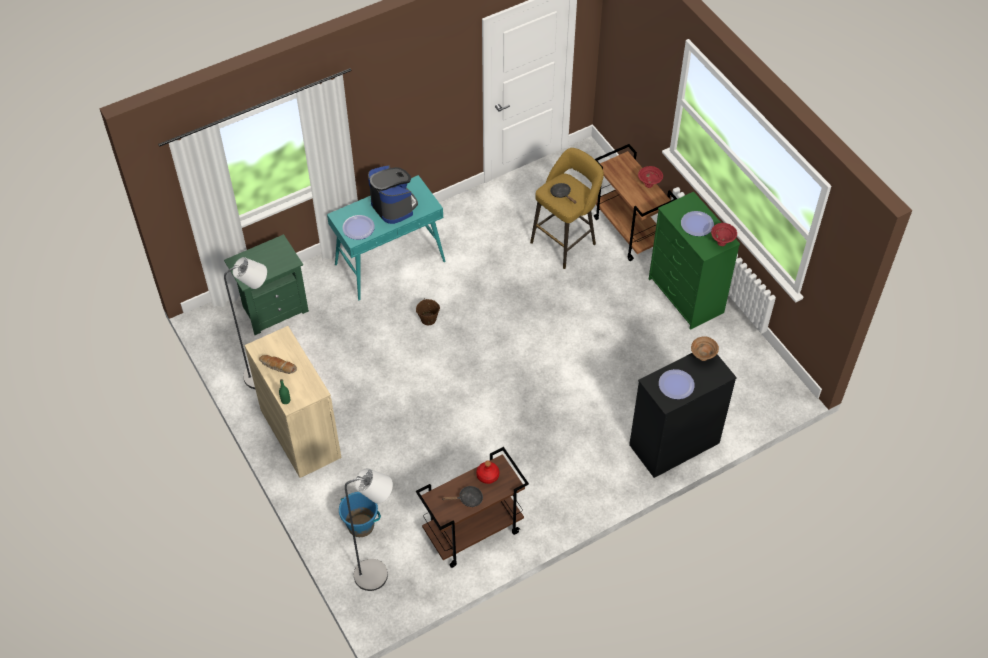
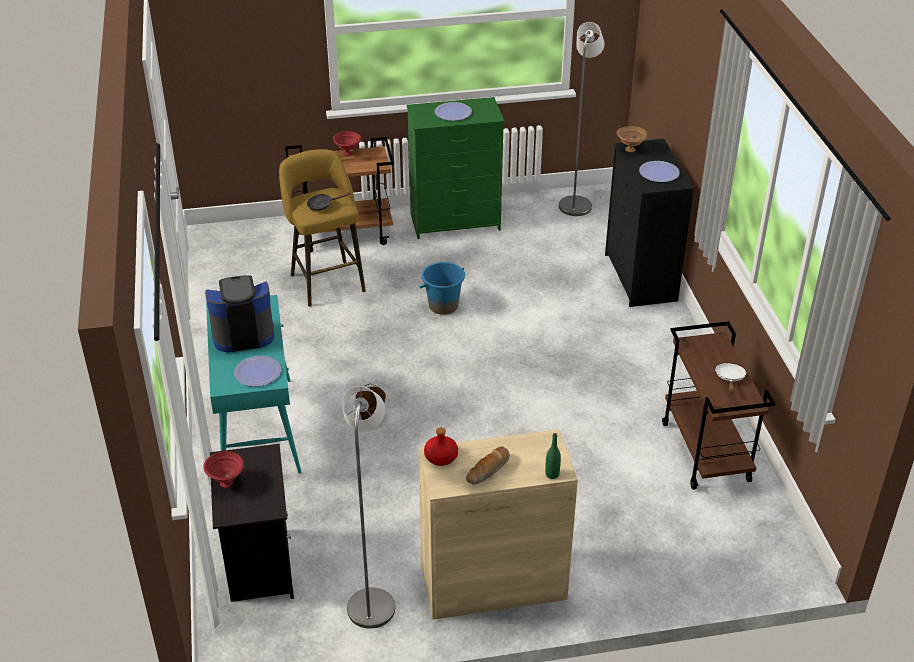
camera: 70 degrees left, 15 degrees down
(273, 309) = (258, 566): green nightstand -> black nightstand
(361, 525) = (665, 552): blue bucket -> blue bucket (443, 306)
(377, 574) = (744, 552): grey floor lamp -> grey floor lamp (576, 203)
(468, 499) = (730, 378): black frying pan -> white frying pan
(488, 476) = (701, 355): red bottle -> red bottle (441, 457)
(722, 242) = (486, 105): red bowl -> red bowl (226, 482)

